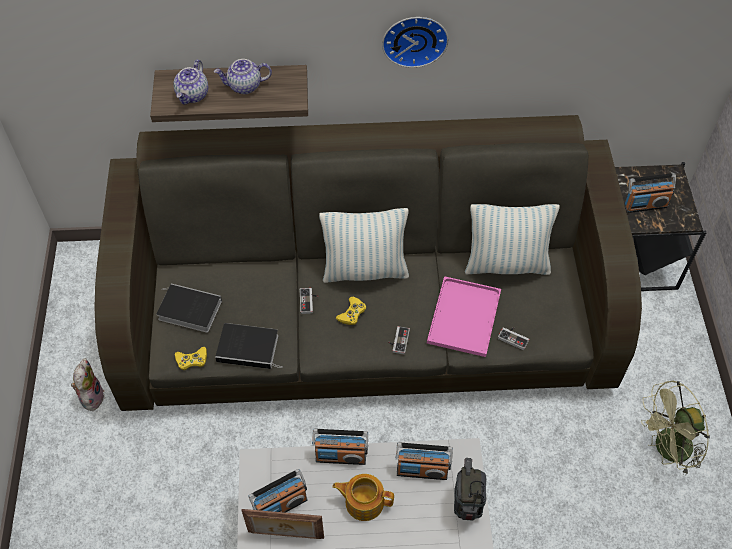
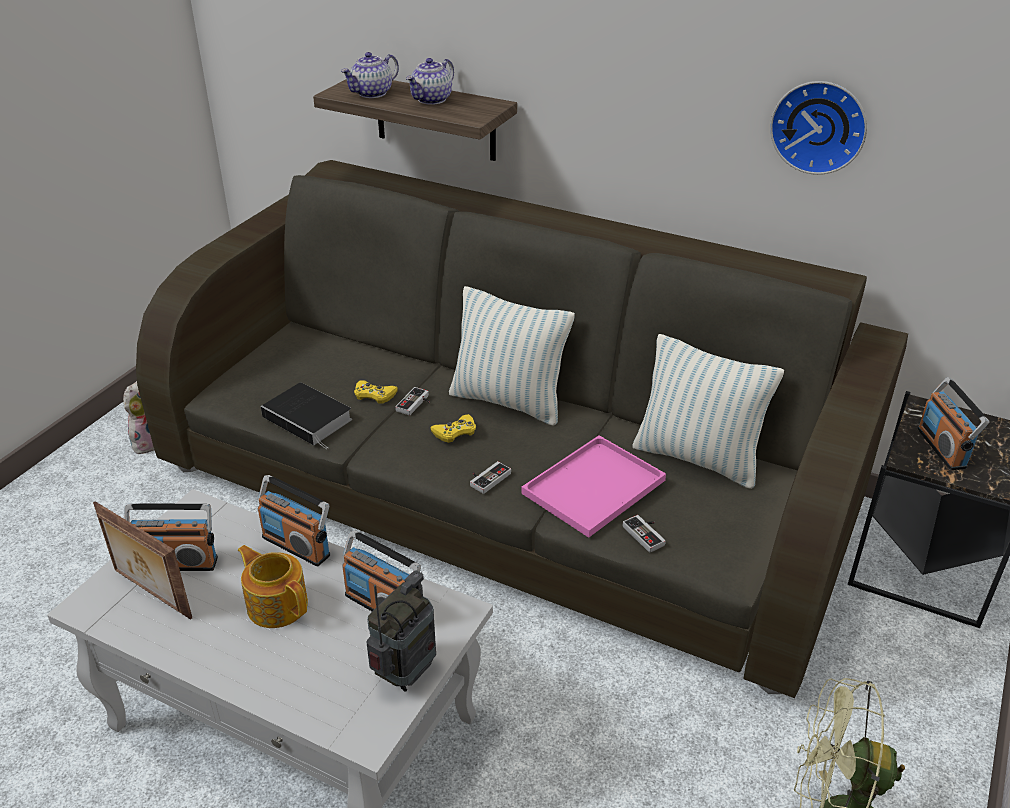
camera: 30 degrees right, 20 degrees down
(188, 310) = (280, 366): book -> none
(192, 360) = (239, 406): yellow game controller -> yellow game controller (374, 395)
(244, 86) = (431, 100): teapot -> teapot turned 75 degrees counterclockwise
(414, 38) = (649, 86): wall clock -> wall clock (819, 126)
(645, 205) = (942, 448): radio -> radio turned 60 degrees clockwise

